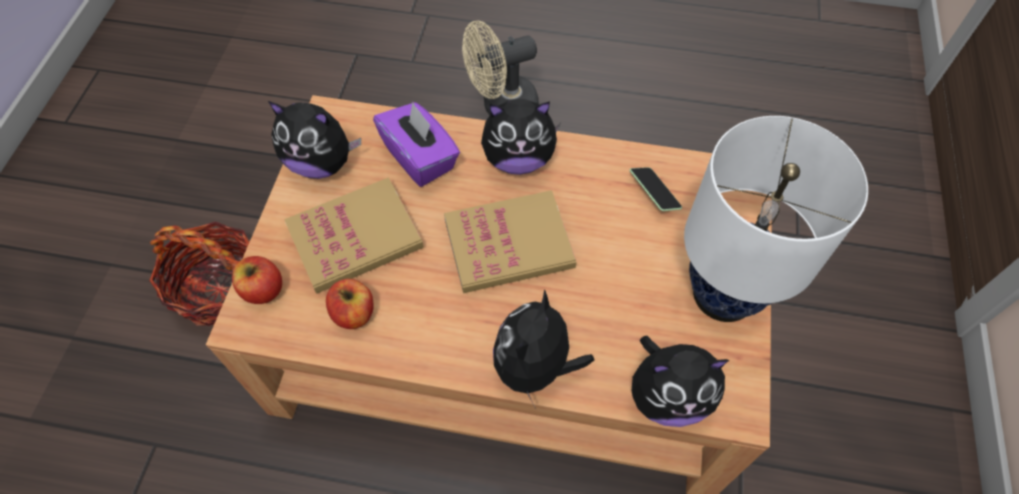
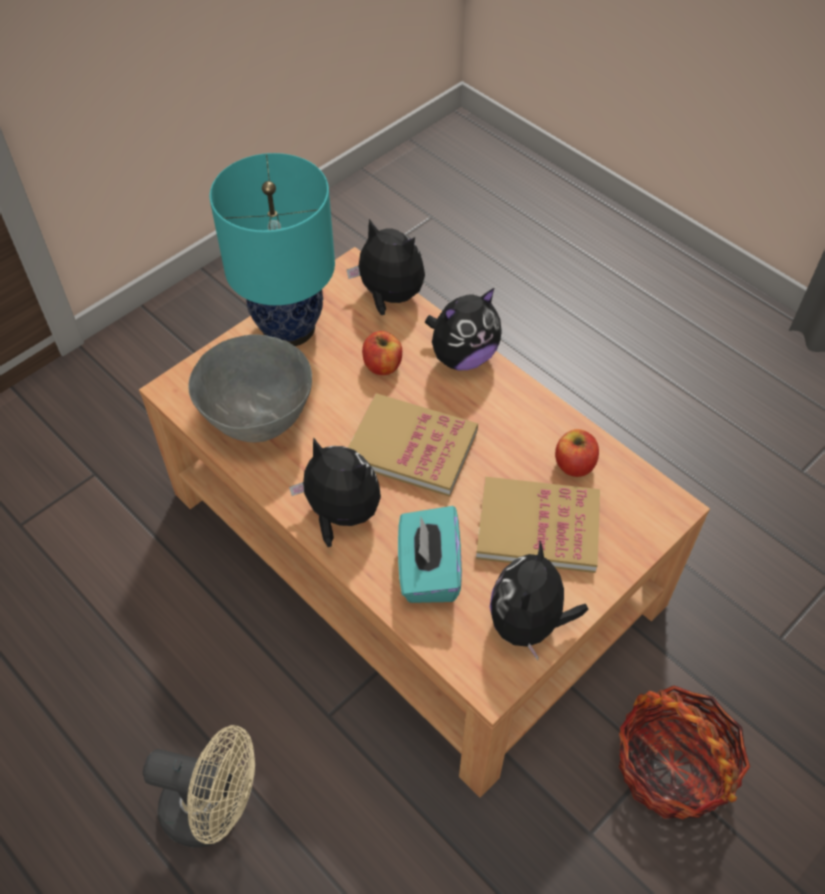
camera: 145 degrees left, 5 degrees down
(263, 290) = (643, 526): apple -> apple (382, 365)
(321, 163) = (528, 624): plush toy -> plush toy turned 120 degrees counterclockwise
(420, 158) = (428, 571): purple tissue box -> turquoise tissue box
(654, 194) = (259, 418): phone -> grey bowl
(723, 294) = (289, 328): white table lamp -> turquoise table lamp

